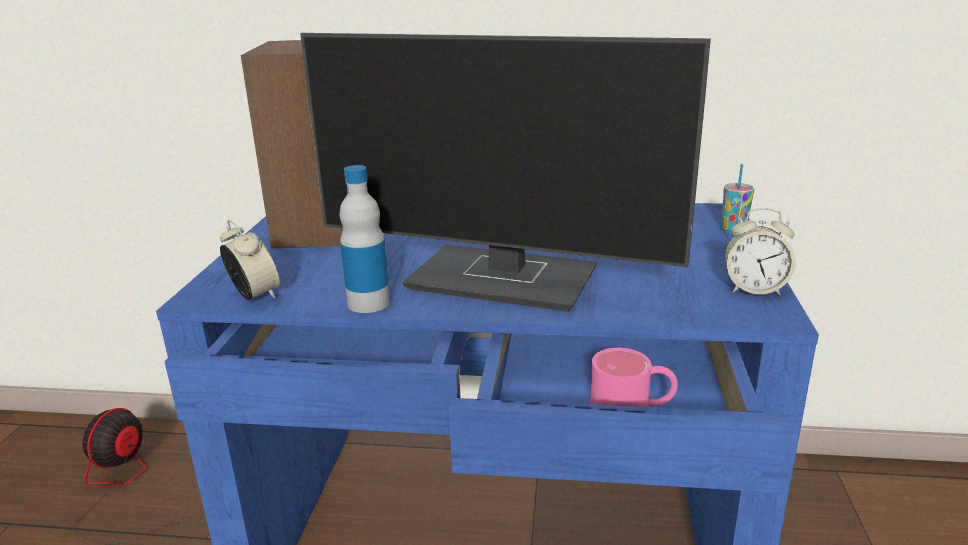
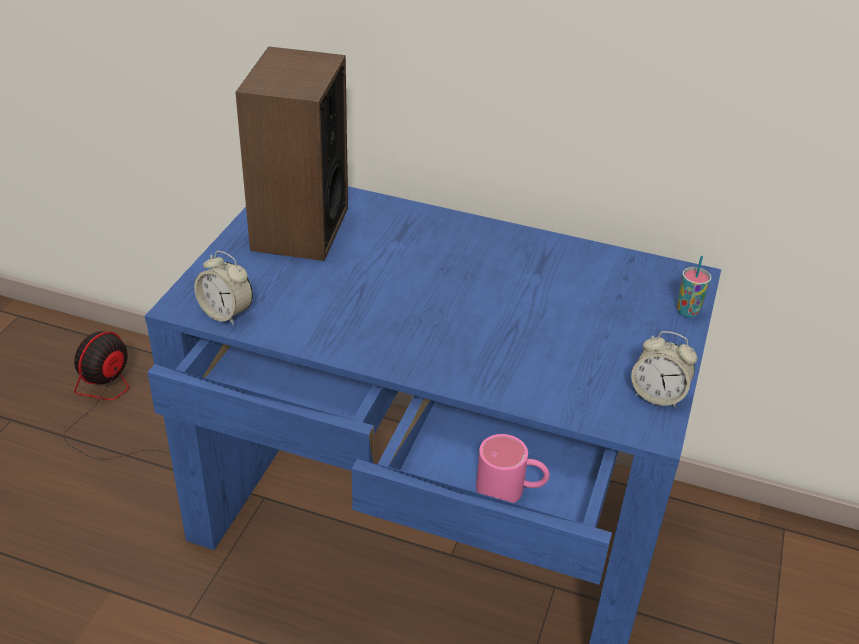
camera: 10 degrees right, 15 degrees up
(254, 295) = (226, 313): alarm clock -> alarm clock turned 150 degrees clockwise
(368, 303) = (318, 343): bottle -> none
(506, 279) = (445, 336): monitor -> none

